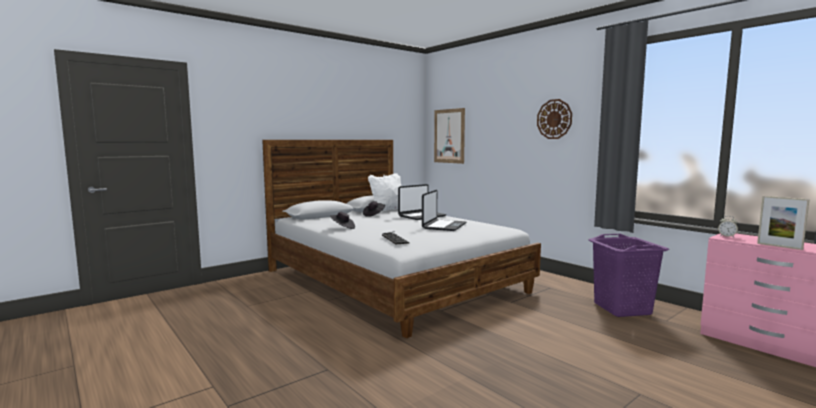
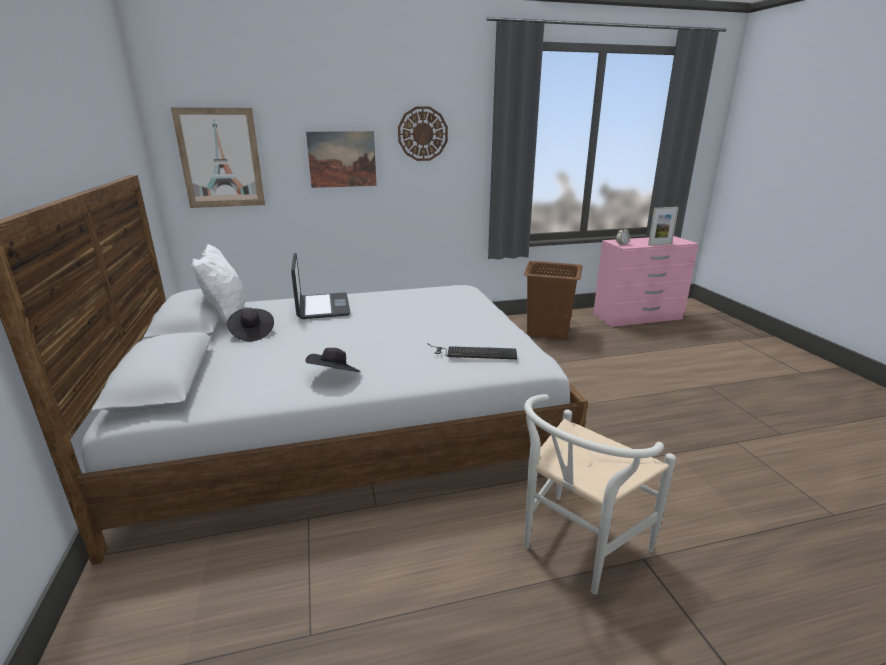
camera: 65 degrees left, 15 degrees up
(325, 349) = (576, 548): none -> white chair
(443, 226) = (412, 310): laptop -> none
(503, 137) = (342, 159): none -> picture
(622, 308) = (548, 331): purple laundry basket -> brown laundry basket

